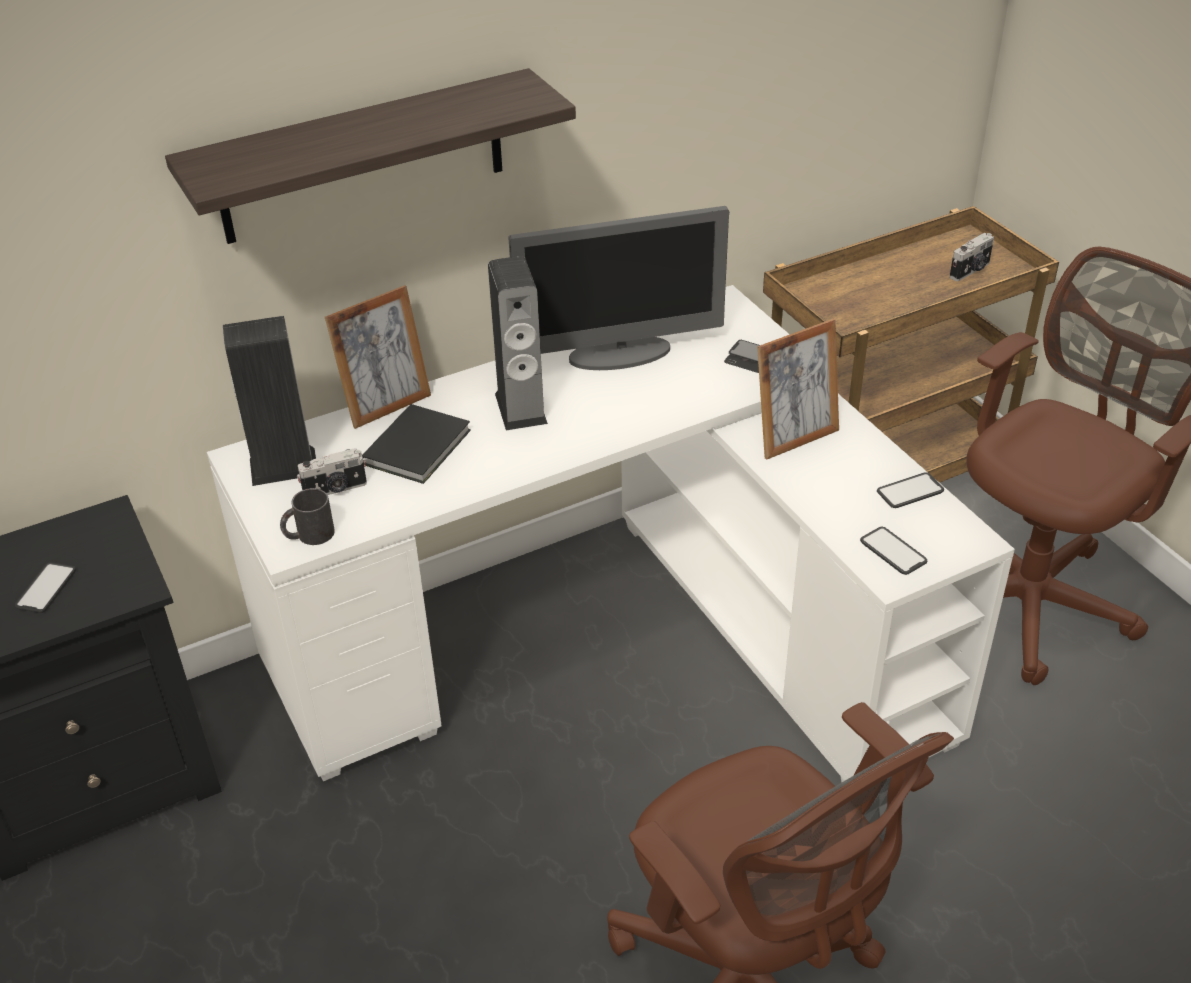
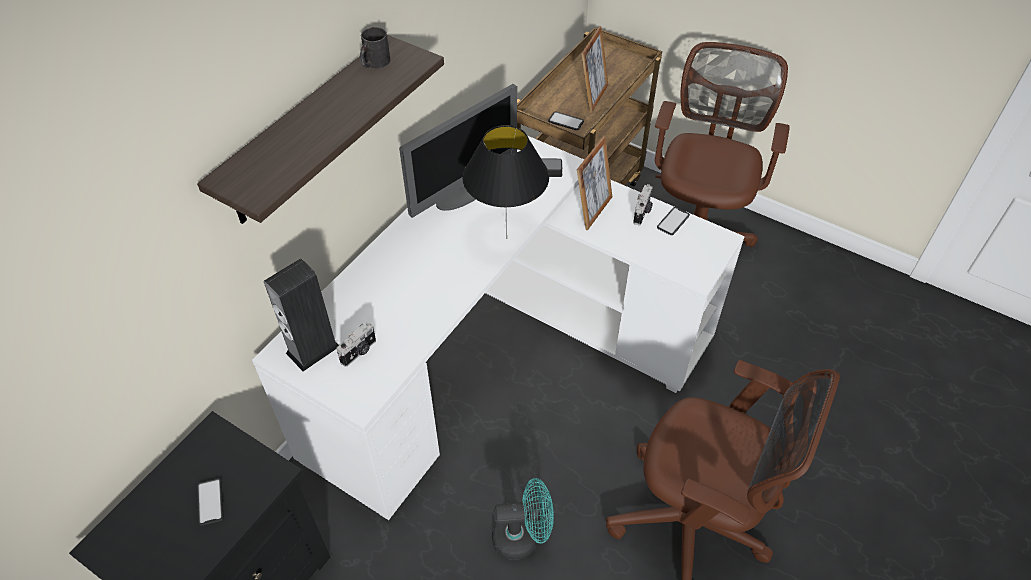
camera: 30 degrees left, 10 degrees up
(308, 535) = (367, 390): black mug -> black mug (374, 63)
(386, 406) = (347, 280): picture frame -> picture frame (593, 97)
(420, 446) = (389, 300): black book -> none
(484, 886) = (523, 536): none -> turquoise fan
(521, 408) = (432, 251): speaker -> none
(633, 426) = (506, 238): none -> black table lamp
(893, 551) = (689, 262): phone -> phone (566, 121)
(971, 271) = (615, 69): camera -> camera (642, 212)

